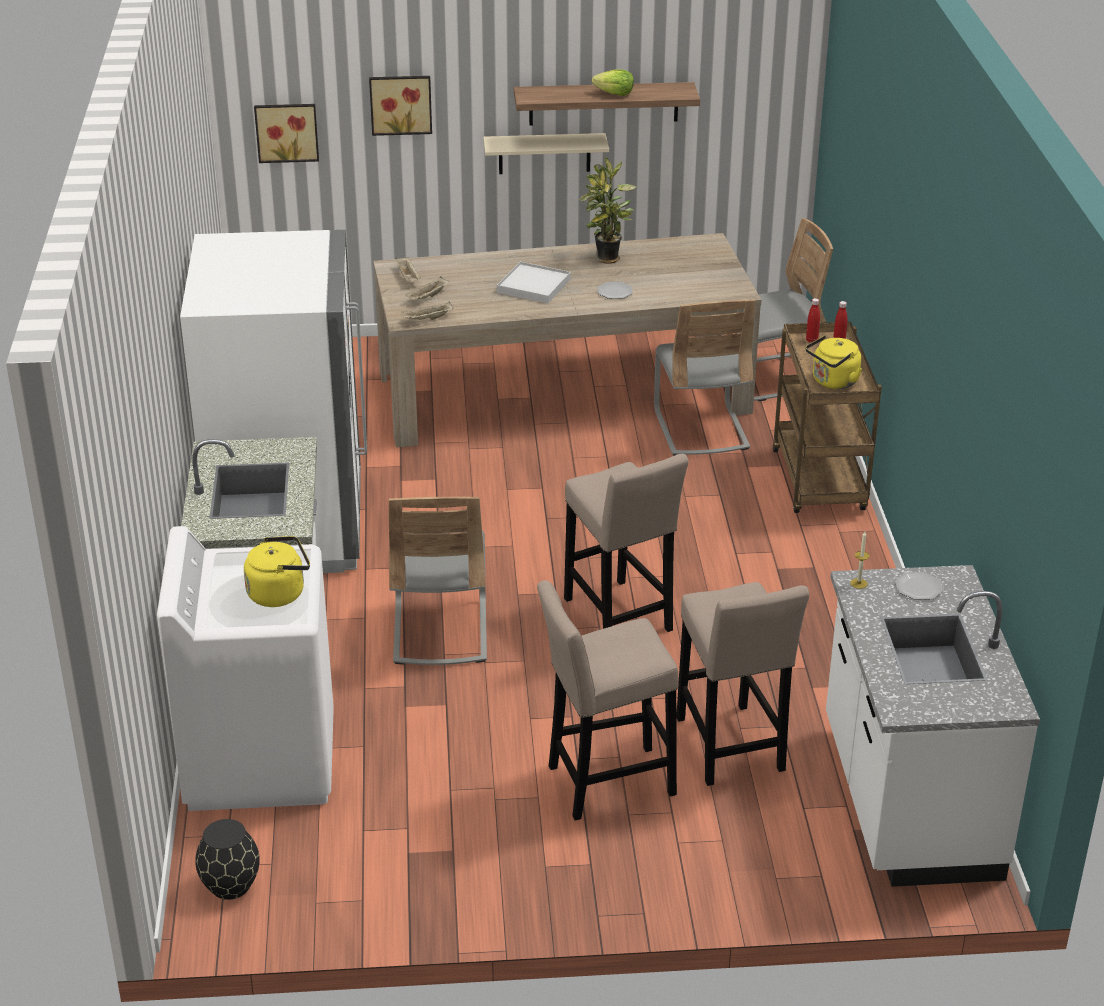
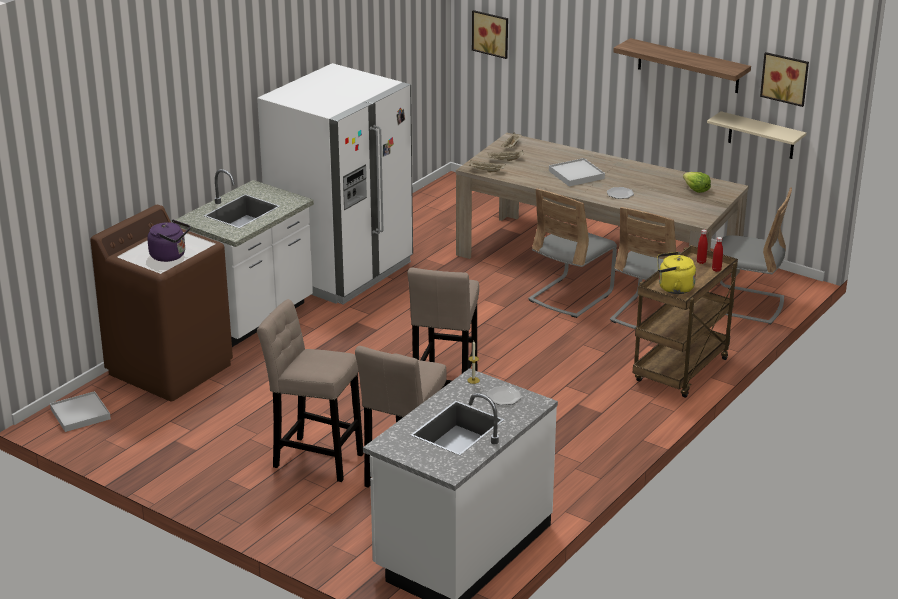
camera: 40 degrees right, 5 degrees down
(230, 886) = (80, 414): black vase -> white tray
(260, 760) = (170, 369): white washing machine -> brown washing machine
(279, 593) = (170, 256): yellow kettle -> purple kettle
(400, 104) = (559, 32): picture -> picture (785, 78)
(440, 631) = (342, 351): grey chair -> grey chair (571, 296)
(544, 153) = (647, 92): beige shelf -> beige shelf (761, 136)
(607, 260) = (645, 176): potted plant -> none
(614, 94) = (685, 58): lettuce -> lettuce (696, 189)

